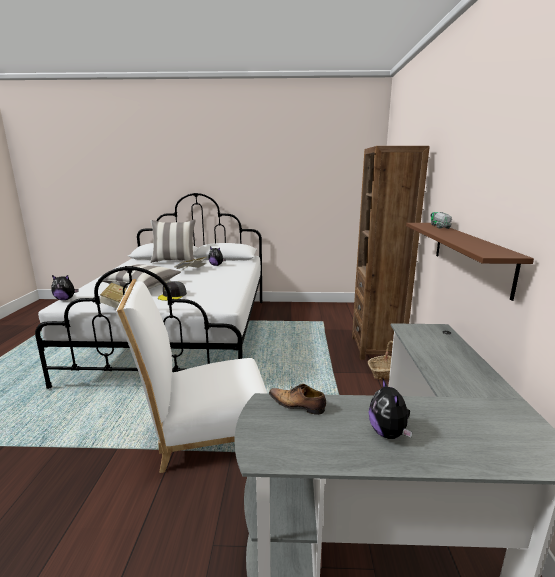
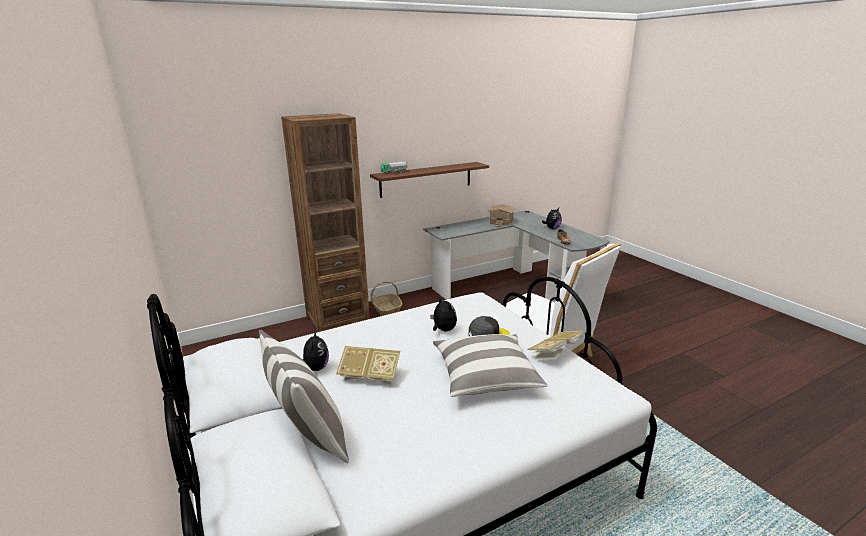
camera: 120 degrees left, 5 degrees up
(65, 299) = (605, 407): plush toy -> plush toy (443, 330)
(467, 392) = (502, 222): none -> toy house

